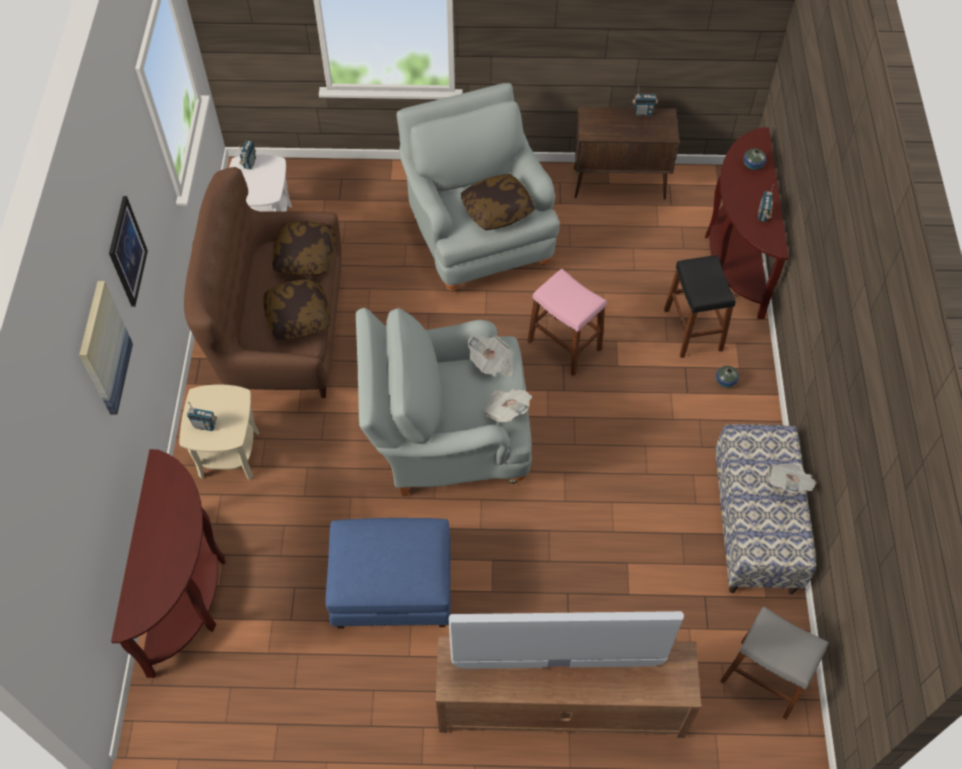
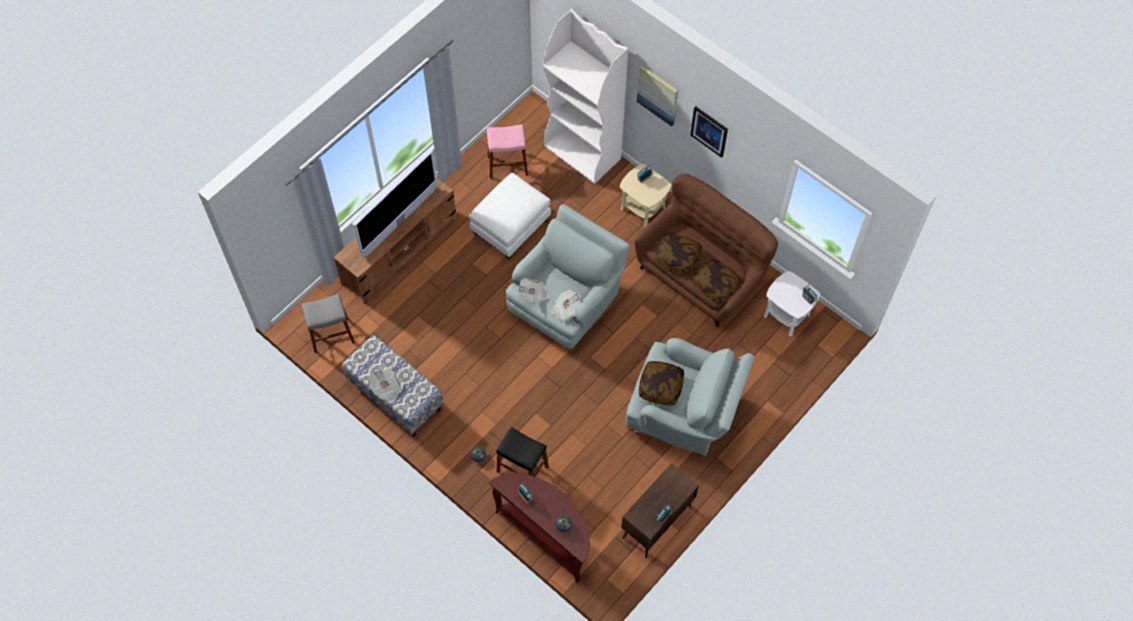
camera: 130 degrees right, 5 degrees up
(188, 593) = (583, 152): brown console table -> white bookcase
(392, 590) = (510, 226): blue ottoman -> white ottoman
(564, 345) = (571, 398): pink stool -> pink stool (507, 165)

